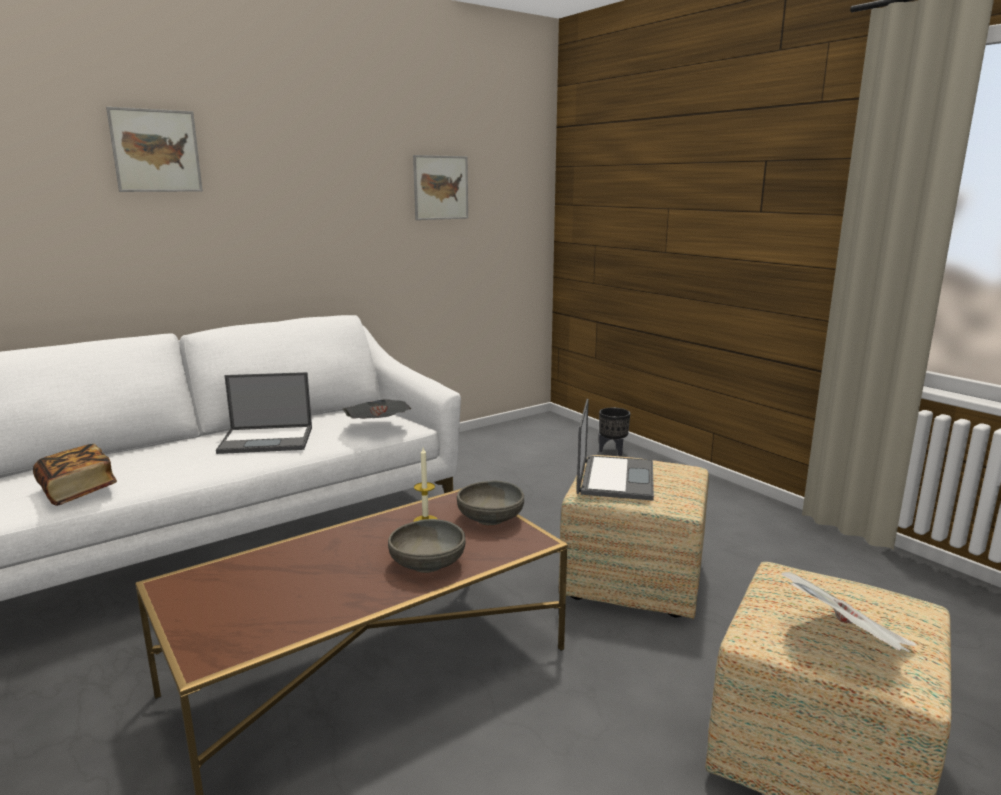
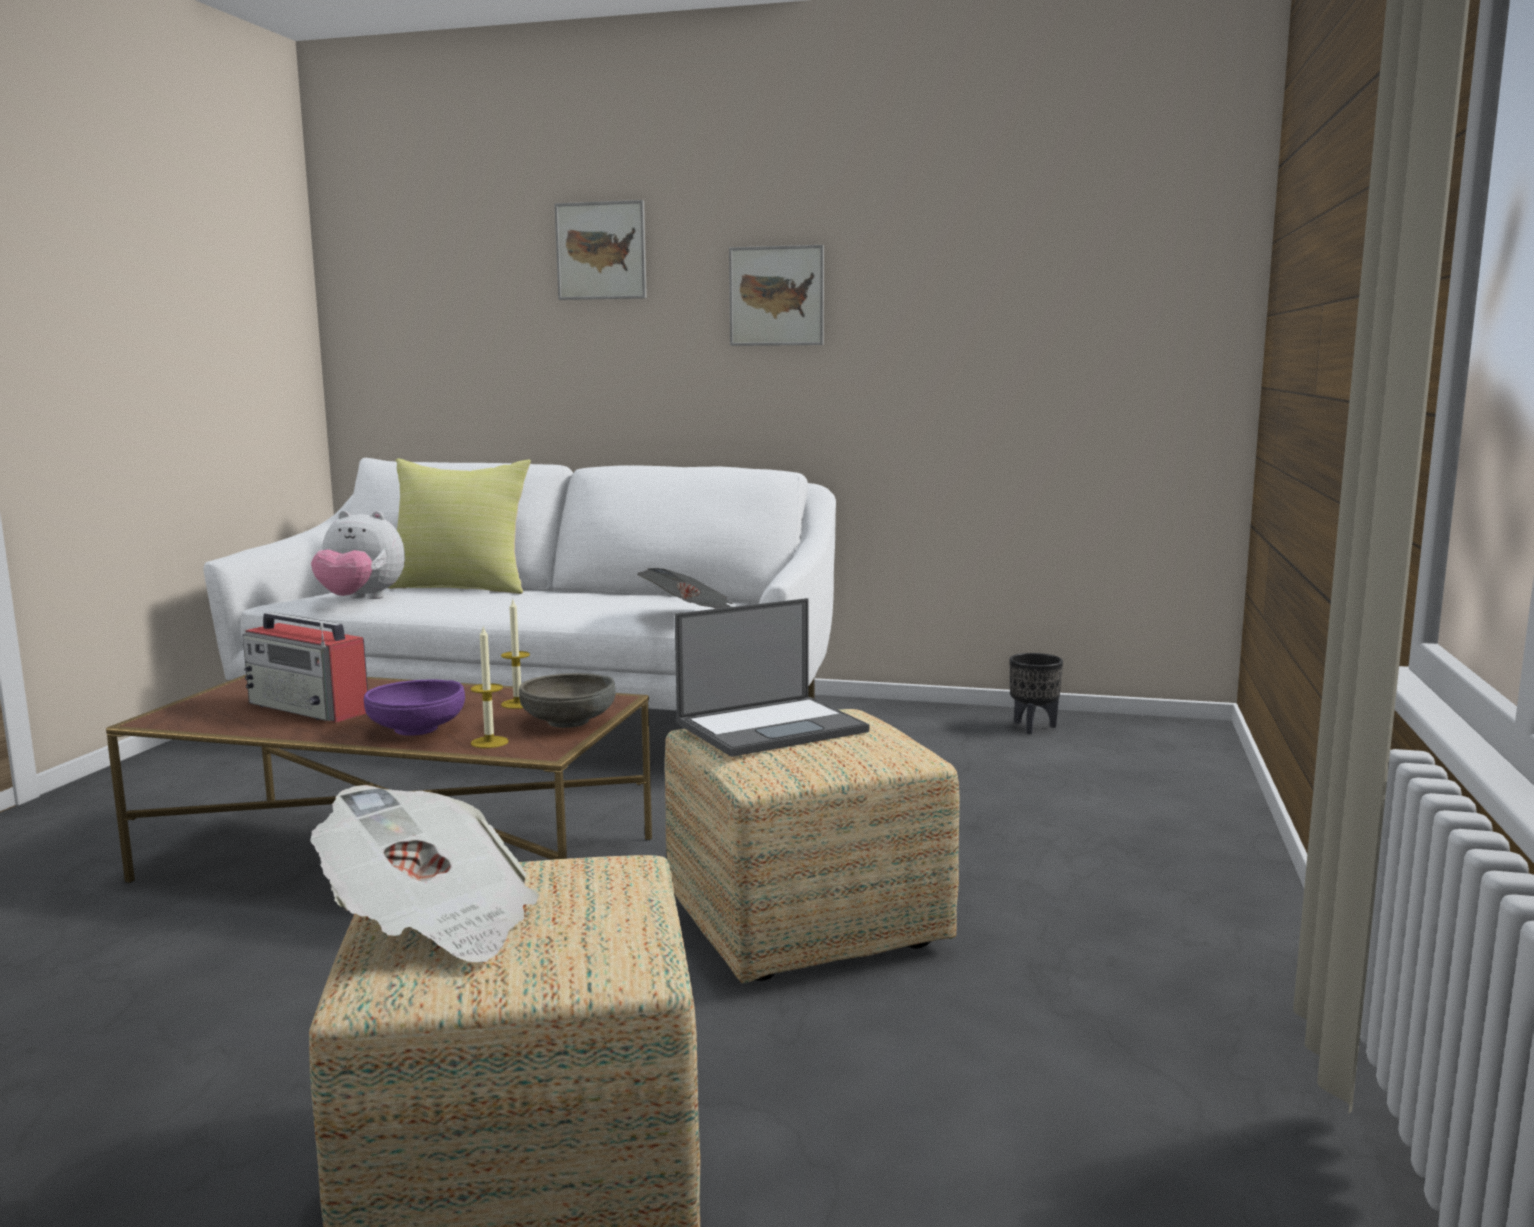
camera: 50 degrees right, 5 degrees down
(78, 490) = (360, 600): book -> plush toy
(125, 453) = (461, 587): none -> yellow pillow
(268, 440) = (570, 601): laptop -> none
(303, 587) = (310, 708): none -> radio
(428, 564) = (417, 729): grey bowl -> purple bowl
(440, 187) = (1002, 288): picture -> picture (776, 296)
(494, 550) = (489, 742): none -> candle
(613, 451) = (1195, 796): black planter -> black planter (1034, 727)

